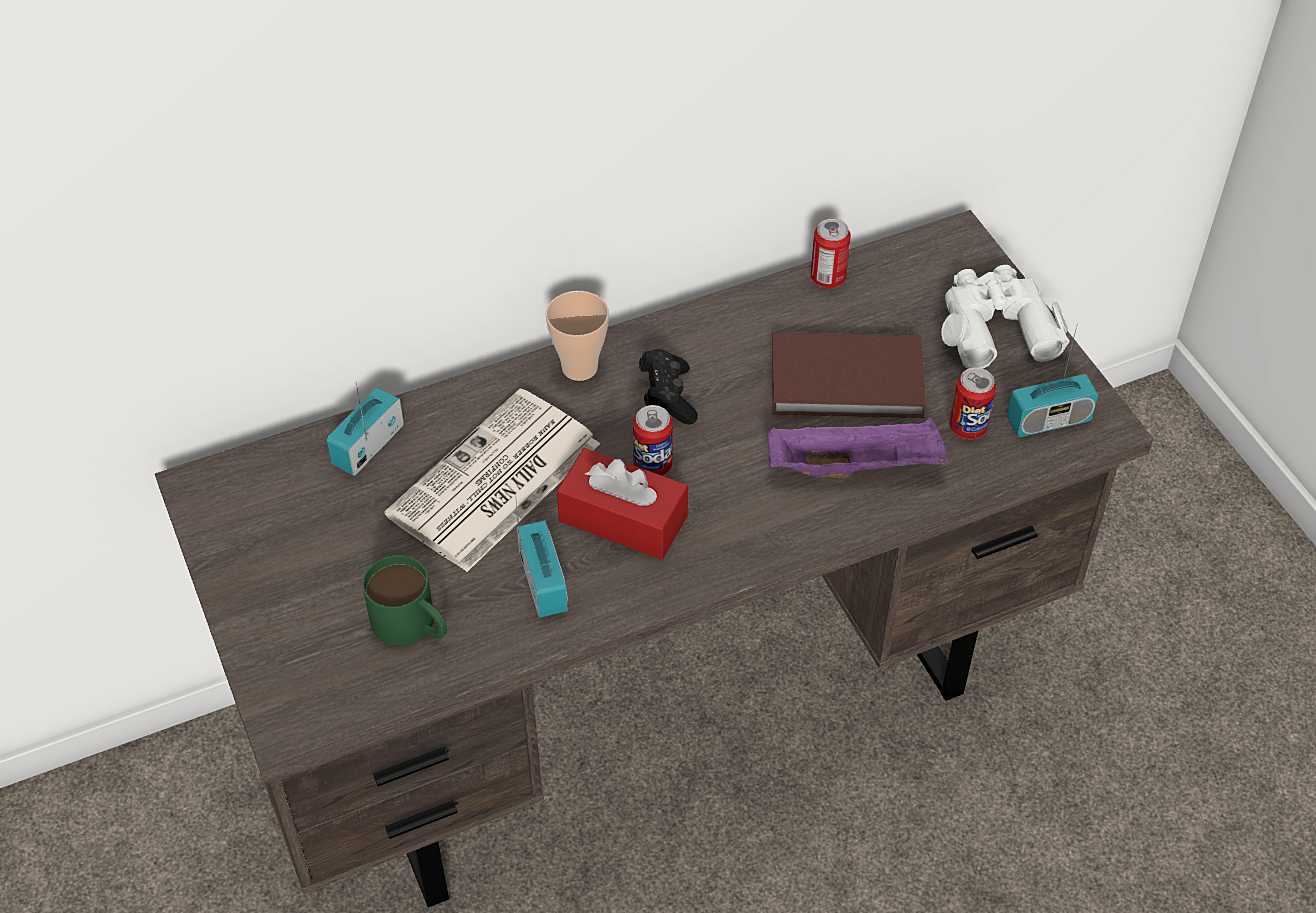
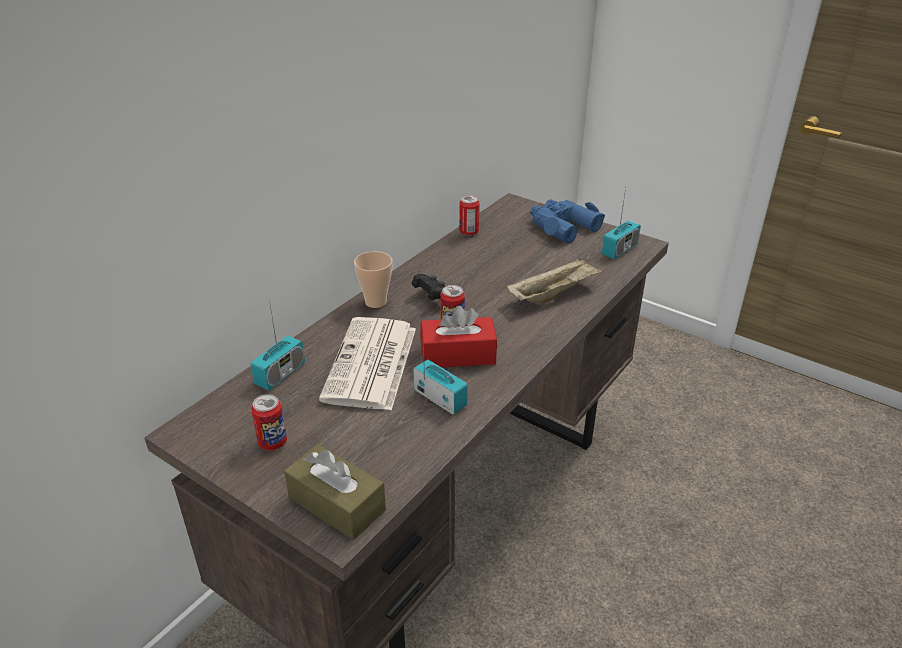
camera: 30 degrees left, 15 degrees down
(308, 680) = (337, 504): none -> brown tissue box
(368, 446) = (280, 374): radio -> radio turned 150 degrees counterclockwise
(412, 625) = (380, 448): green mug -> none
(849, 382) = (517, 265): brown book -> none
(857, 466) = (553, 294): purple tray -> beige tray
(968, 427) = (588, 263): can -> can (272, 443)
(996, 326) = (562, 226): white binoculars -> blue binoculars

